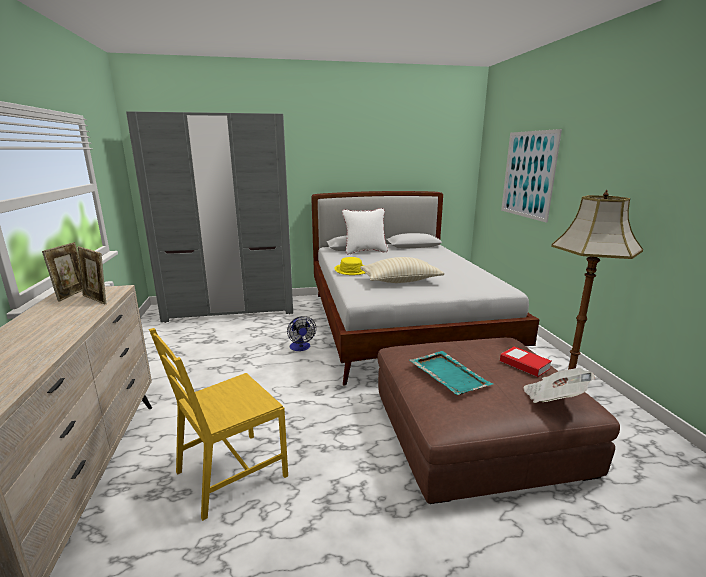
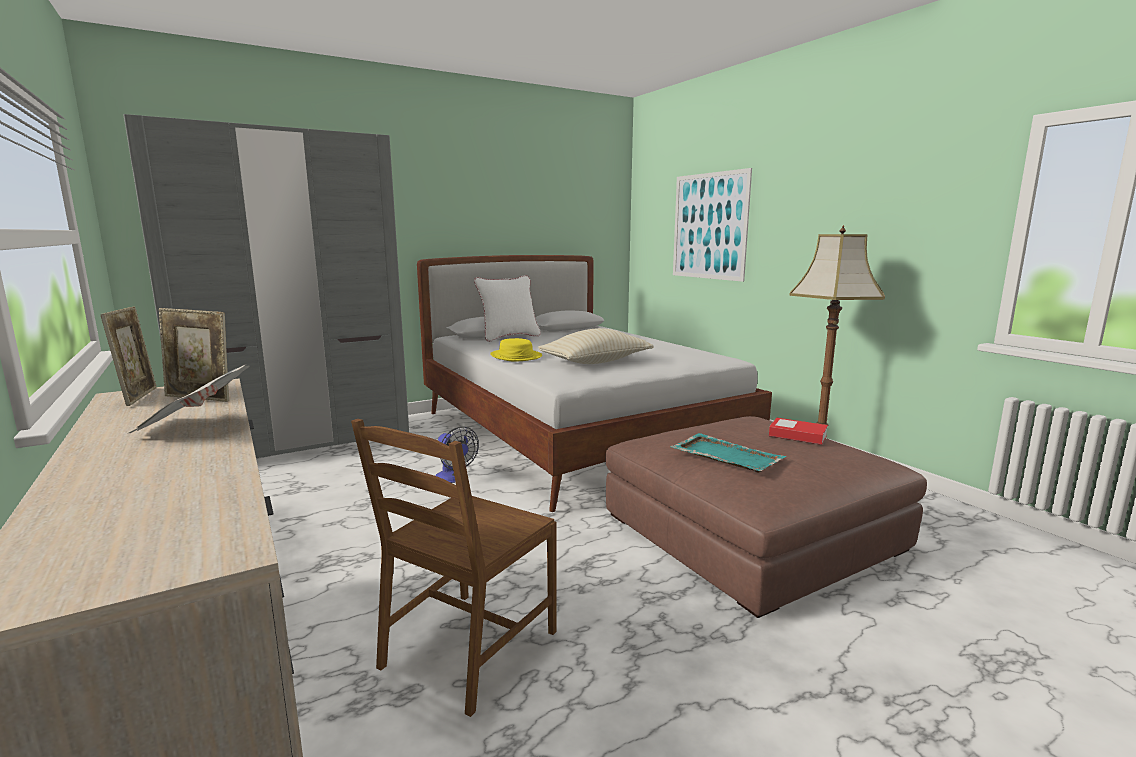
camera: 20 degrees left, 5 degrees down
(230, 474) = (468, 649): yellow chair -> brown chair
(553, 398) = (856, 461): newspaper -> newspaper (195, 427)

